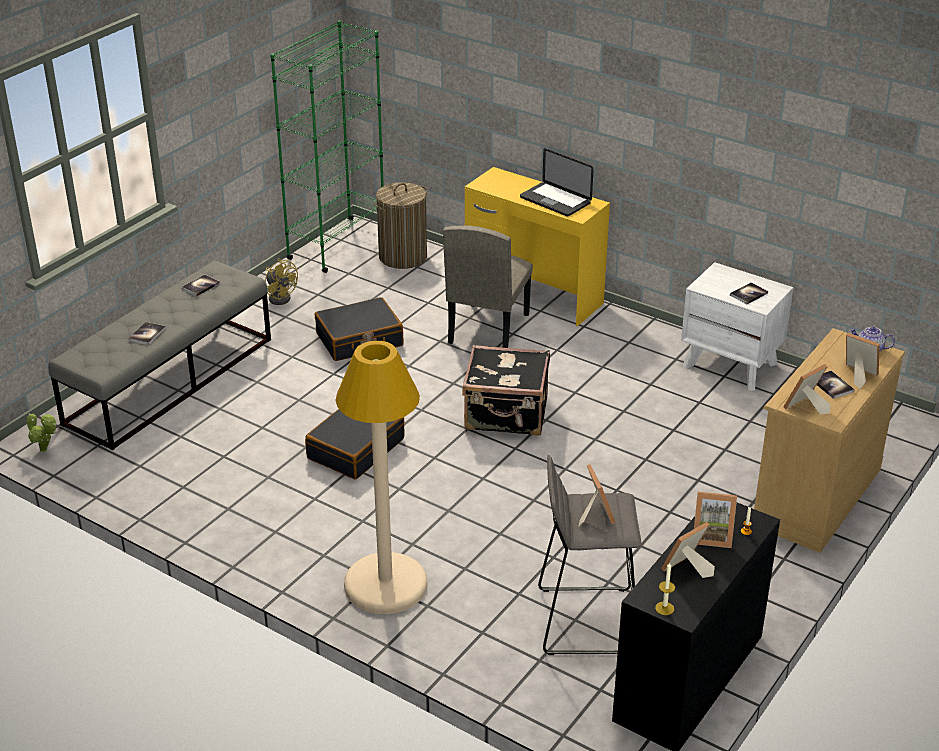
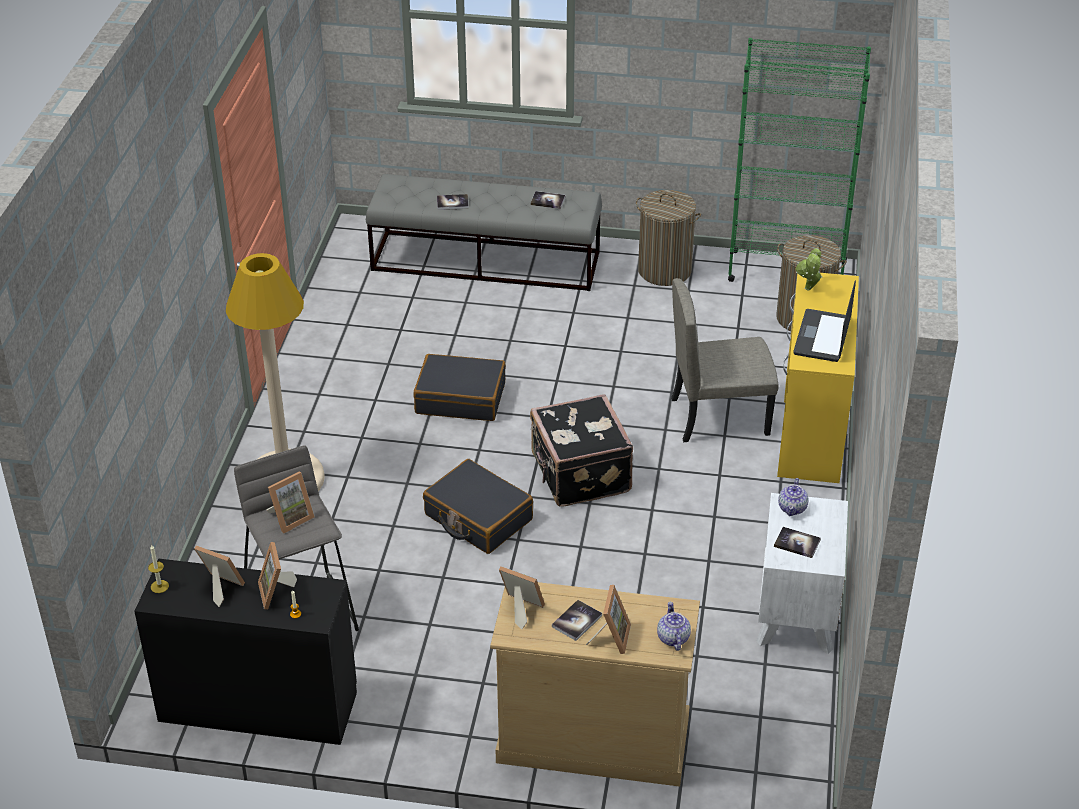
camera: 65 degrees right, 5 degrees up
(45, 451) = (348, 239): potted plant -> potted plant (808, 290)
(280, 297) = (664, 270): yellow fan -> laundry basket
(359, 340) = (631, 342): black suitcase -> black suitcase (478, 517)
(710, 285) = (792, 508): none -> teapot

